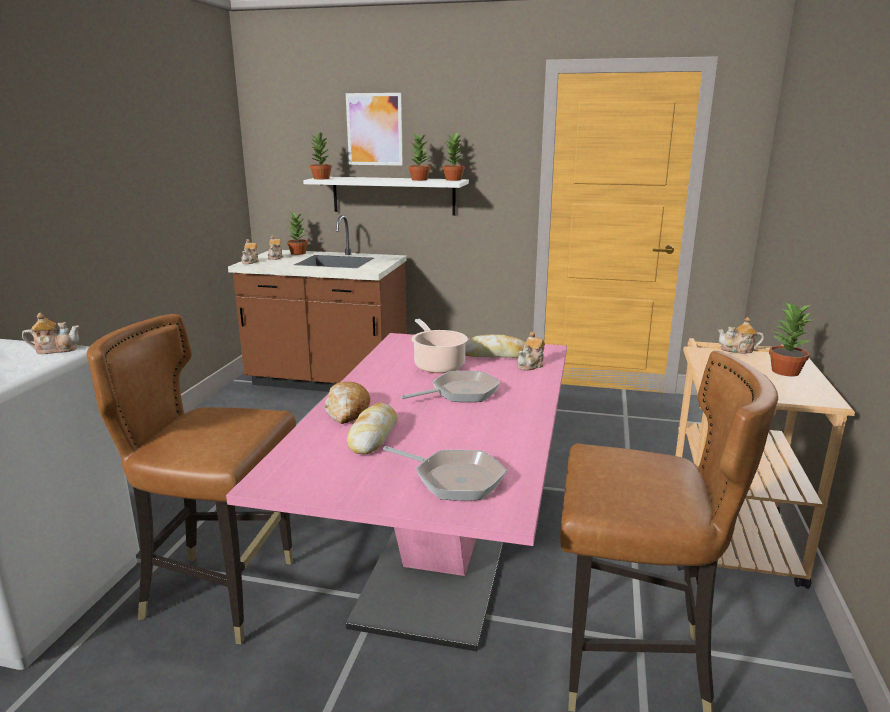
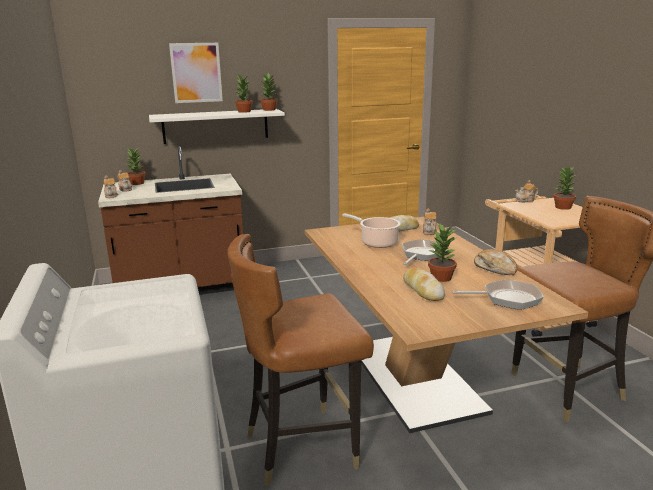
camera: 30 degrees left, 0 degrees up
(55, 349) = (163, 282): teapot -> none
(321, 178) = (160, 116): potted plant -> potted plant (441, 278)
(347, 411) = (379, 281): bread -> bread (495, 268)
(439, 562) = (414, 377): pink dining table -> brown dining table

